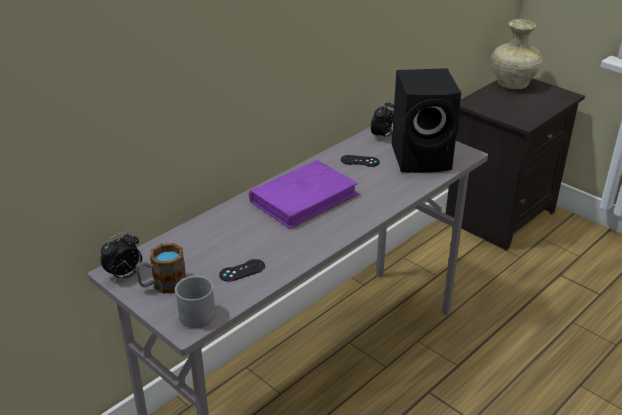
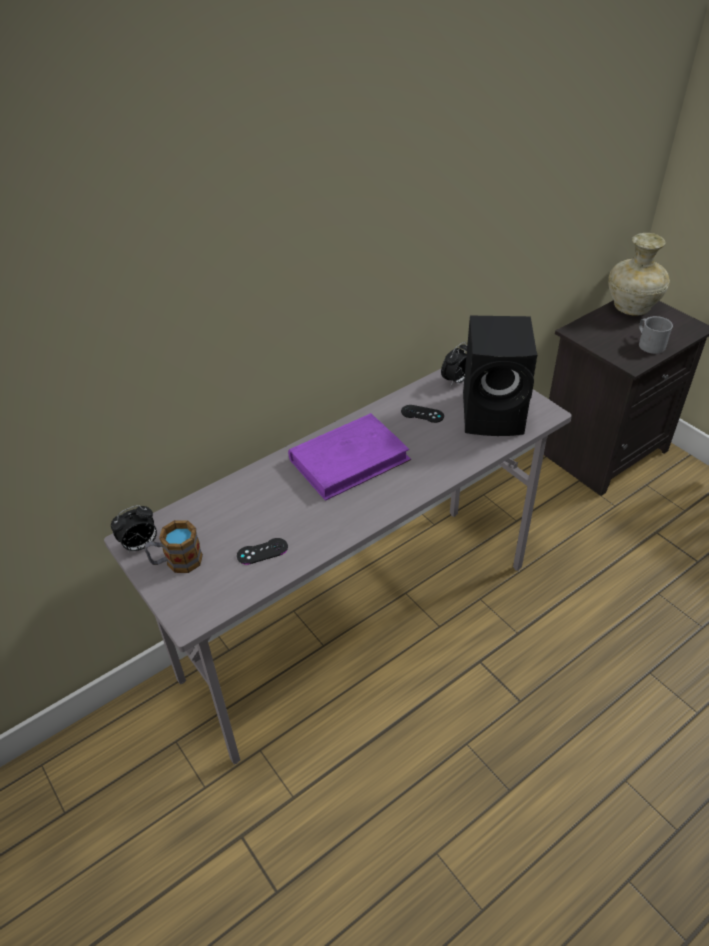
camera: 10 degrees right, 10 degrees up
(194, 312) = (202, 600): grey mug -> grey mug (649, 344)

